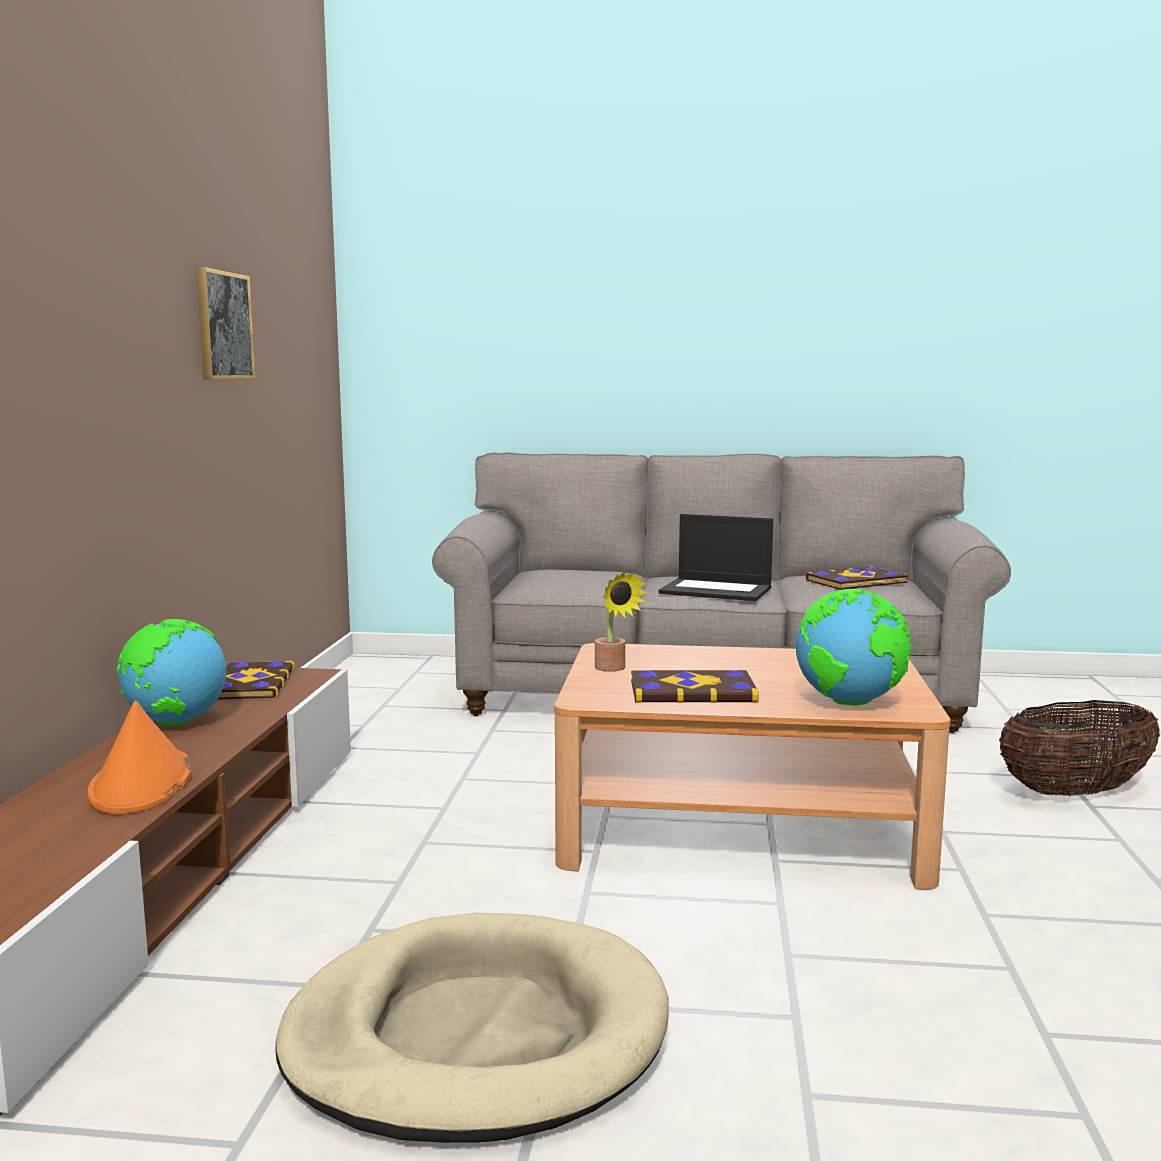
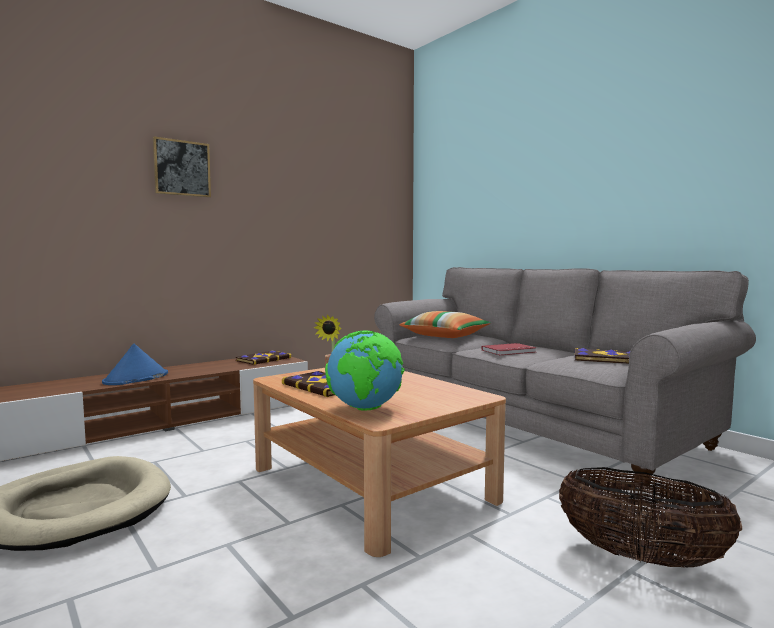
camera: 45 degrees right, 5 degrees down
(141, 784) = (136, 378): orange hat -> blue hat
(175, 723) = (204, 365): globe -> none
(223, 325) = (295, 202): picture -> picture (182, 168)
(568, 580) = (445, 336): none -> pillow
(717, 590) = (509, 351): laptop -> red book

